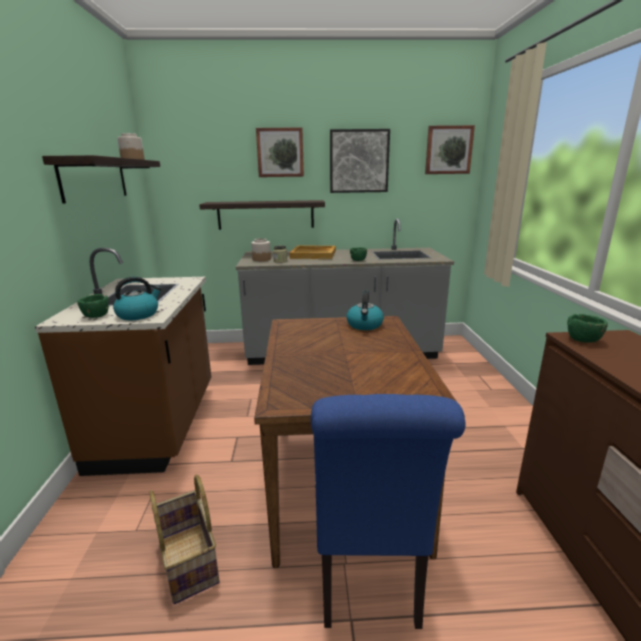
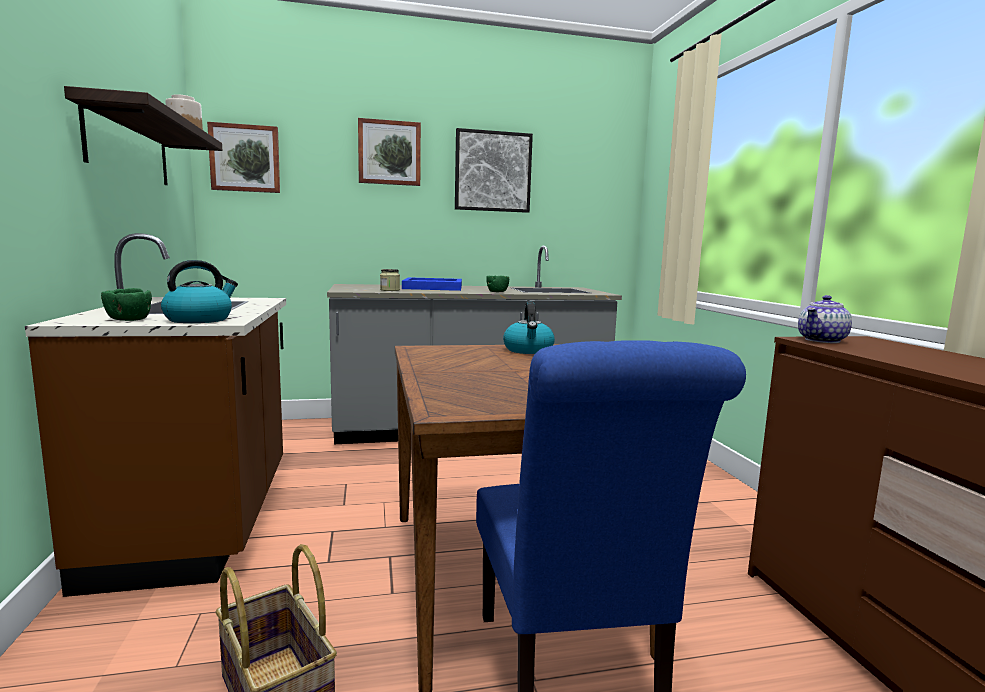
camera: 10 degrees left, 10 degrees down
(261, 259) = (361, 288): jar -> none
(265, 215) = (365, 234): shelf -> none
(314, 254) = (433, 287): beige tray -> blue tray
(448, 150) = (603, 166): picture -> picture (245, 158)
(583, 340) = (822, 340): green bowl -> teapot

